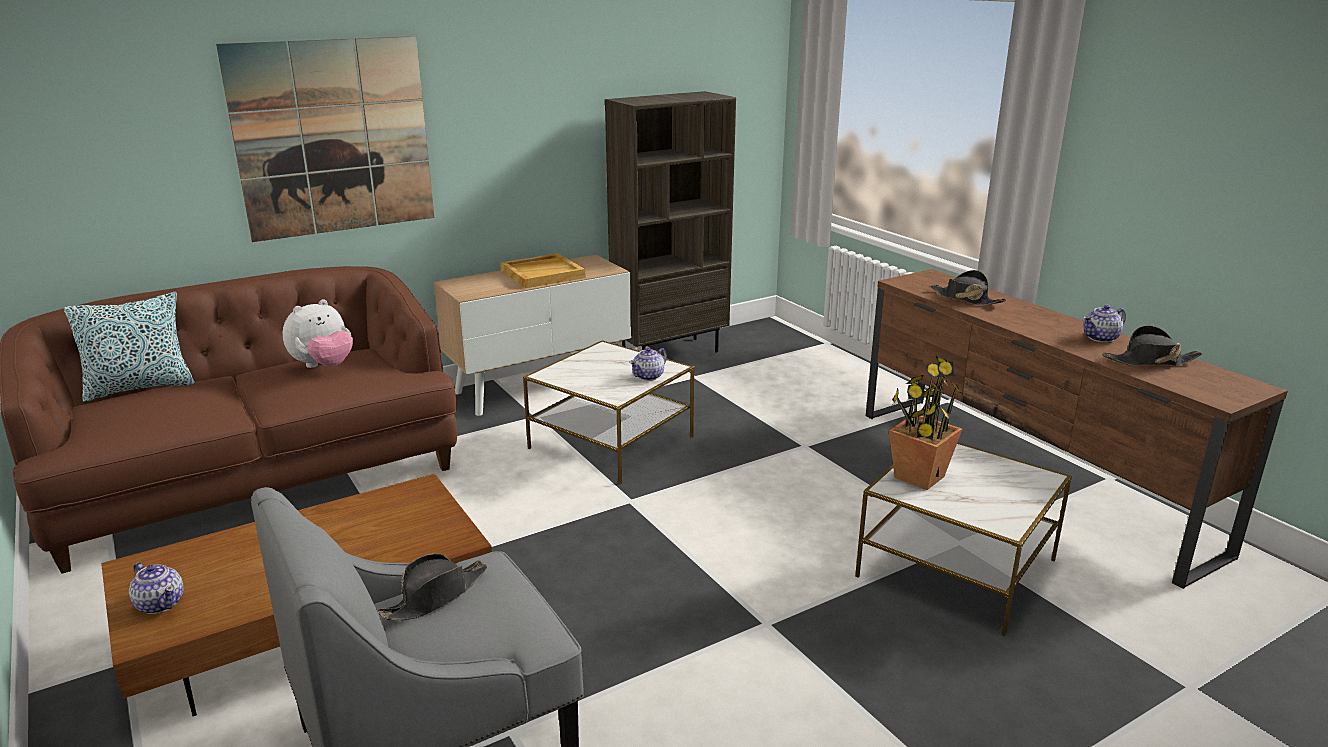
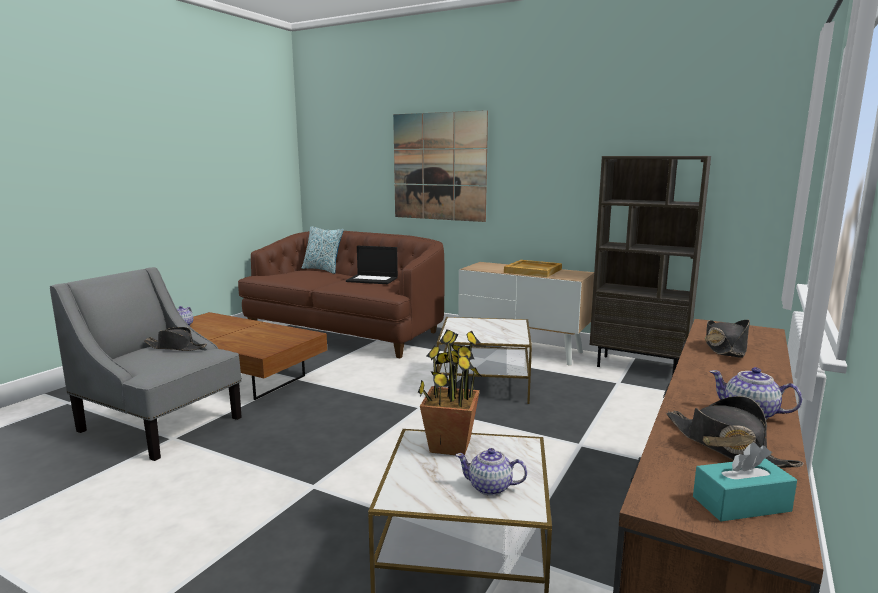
camera: 60 degrees right, 10 degrees down
(323, 366) = (373, 279): plush toy -> laptop
(649, 376) = (494, 338): teapot -> teapot (490, 487)
(1224, 383) = (741, 504): none -> turquoise tissue box

